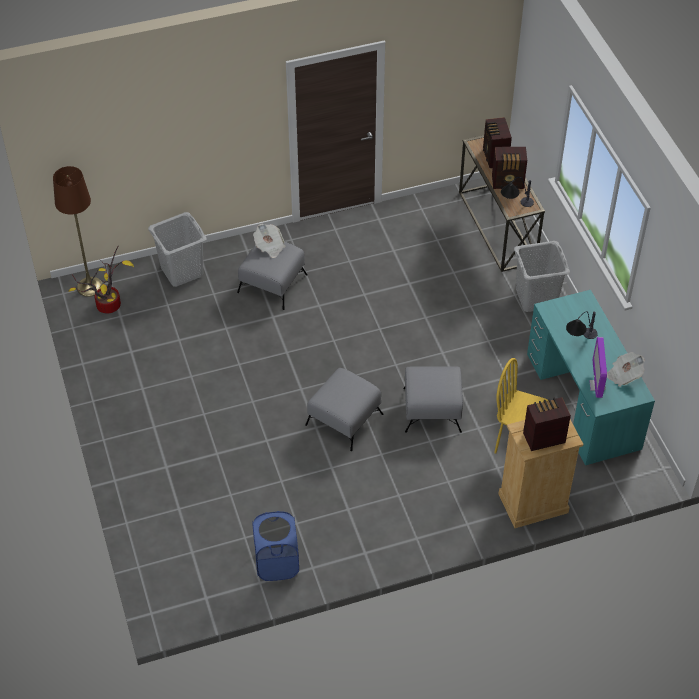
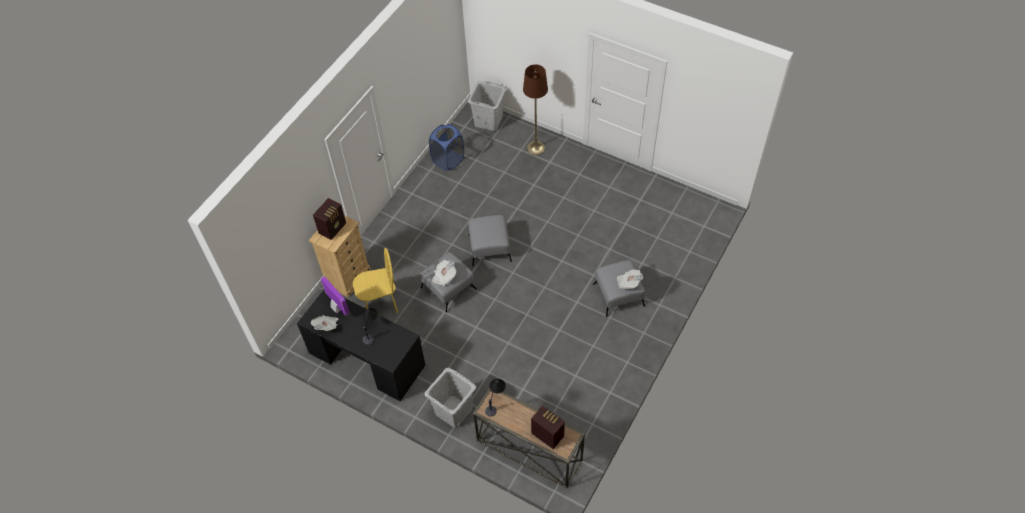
camera: 140 degrees right, 5 degrees up
(90, 287) = (710, 215): brown floor lamp -> brown floor lamp (536, 148)
(108, 303) = (687, 214): potted plant -> none
(182, 271) = (676, 262): grey laundry basket -> grey laundry basket (488, 121)
(442, 378) = (444, 276): none -> newspaper
(508, 182) = (518, 418): radio -> none
(582, 401) = (366, 358): turquoise desk -> black desk

